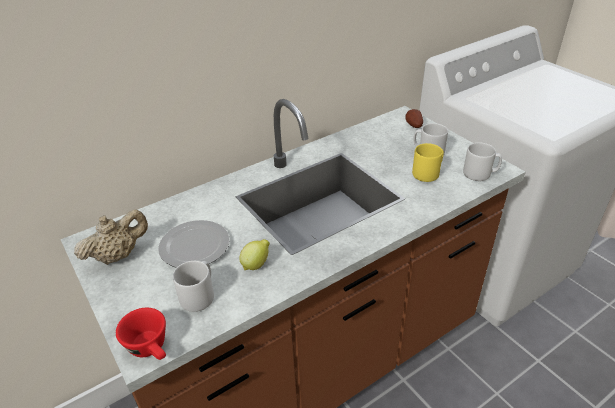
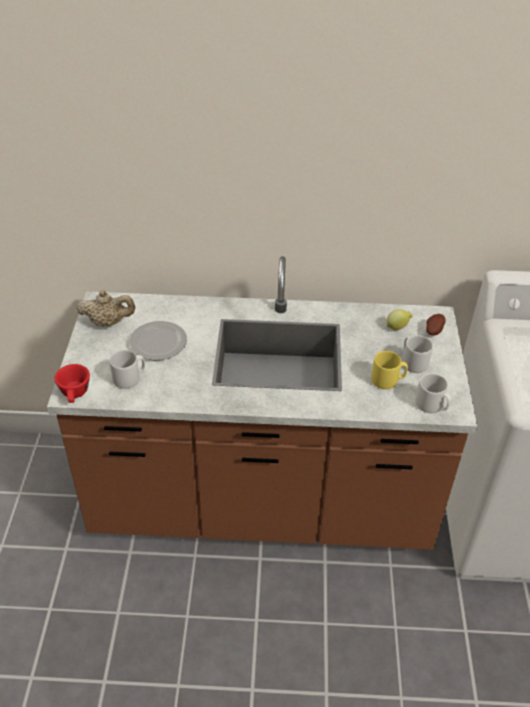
camera: 35 degrees right, 5 degrees up
(256, 264) = (182, 378): lemon -> lemon (397, 327)

